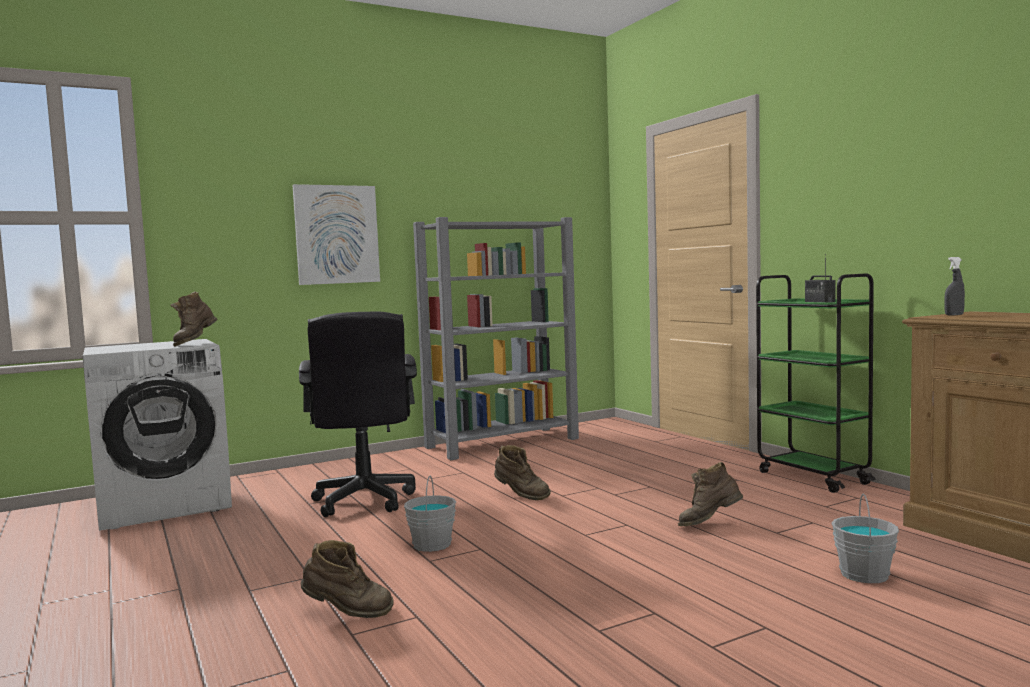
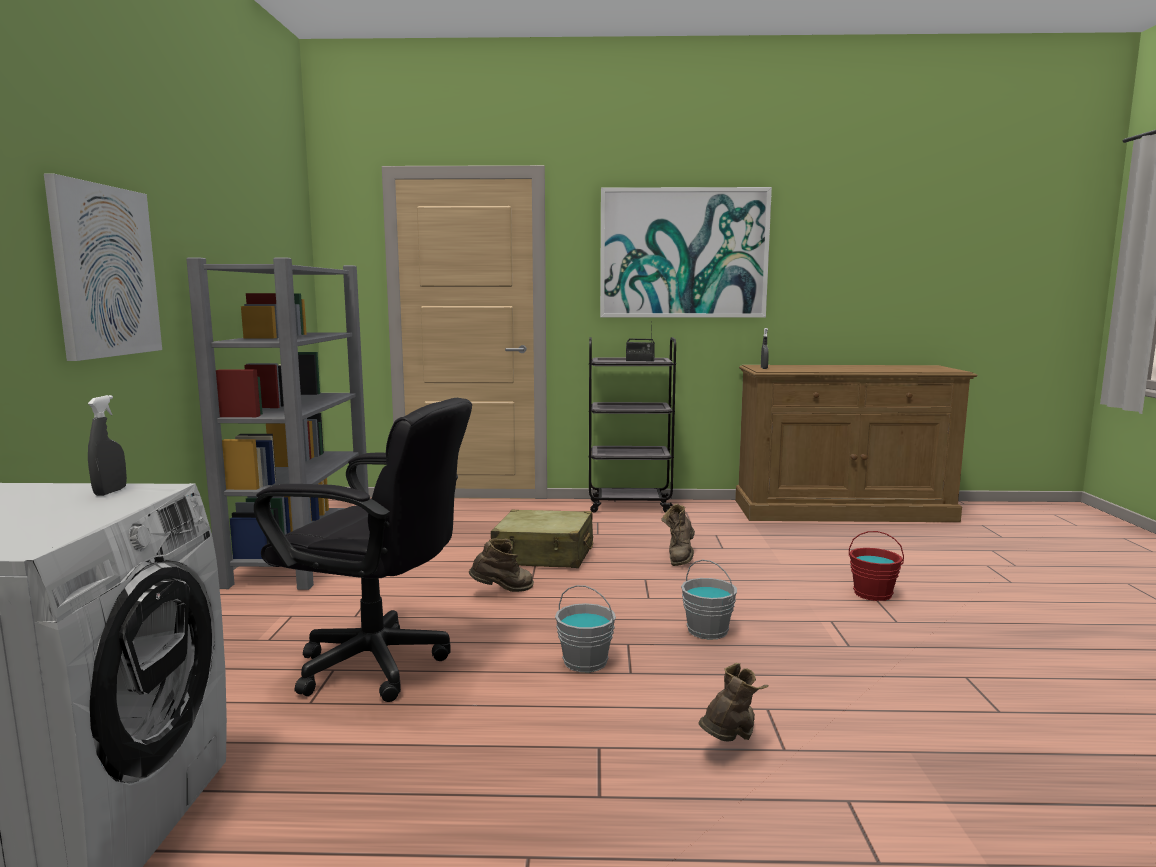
camera: 60 degrees left, 5 degrees up
(194, 344) = (110, 492): brown boot -> grey spray bottle
(617, 486) = (544, 555): none -> beige suitcase
(783, 622) = (873, 594): none -> red bucket
(814, 478) = (630, 506): green cart -> grey cart
(865, 574) = (817, 553): grey bucket -> grey bucket (708, 630)
(894, 166) = (683, 253): none -> picture

